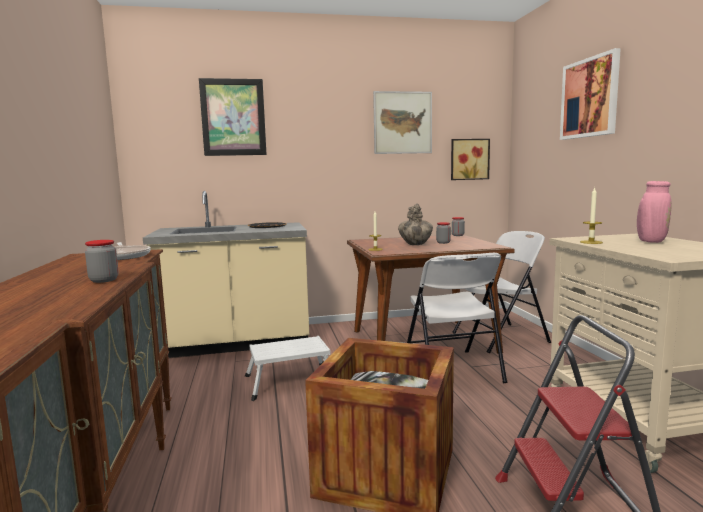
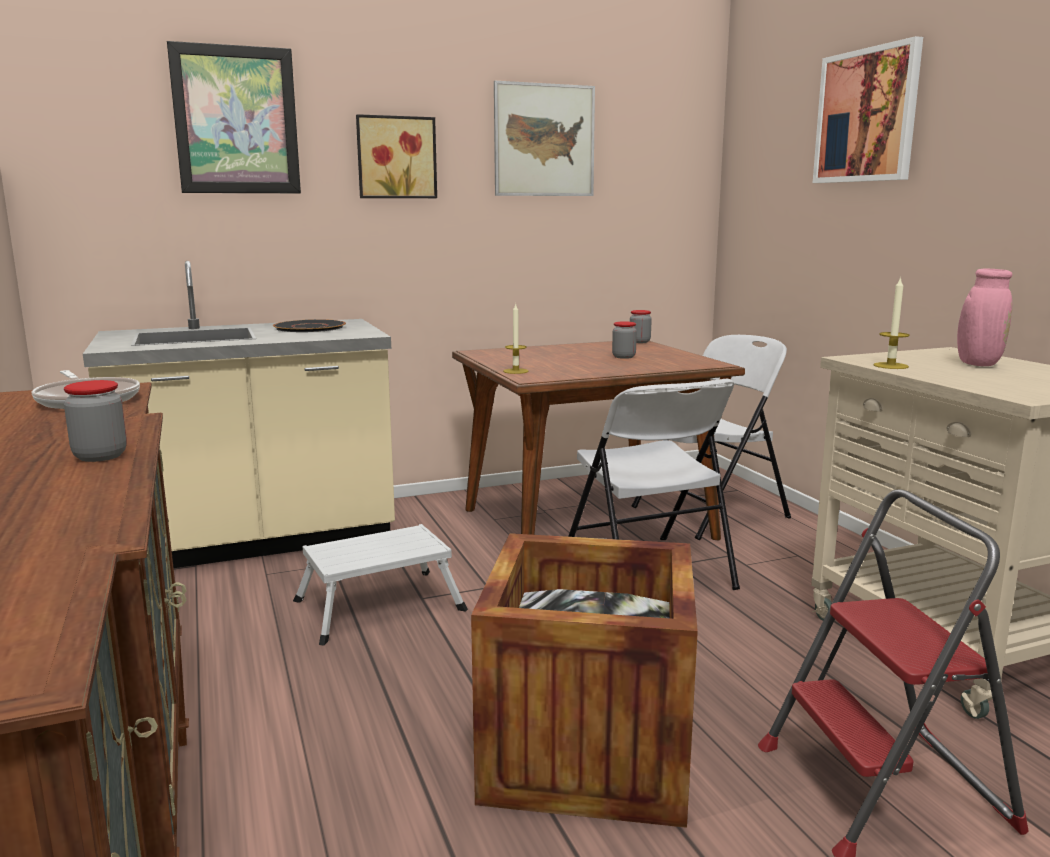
camera: 10 degrees left, 5 degrees up
(415, 244) = (579, 360): vase -> none
(469, 159) = (654, 208): picture -> picture (396, 157)

